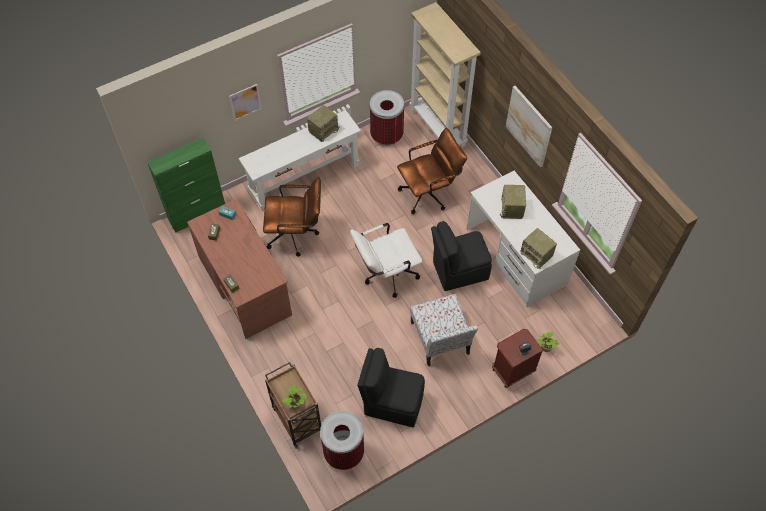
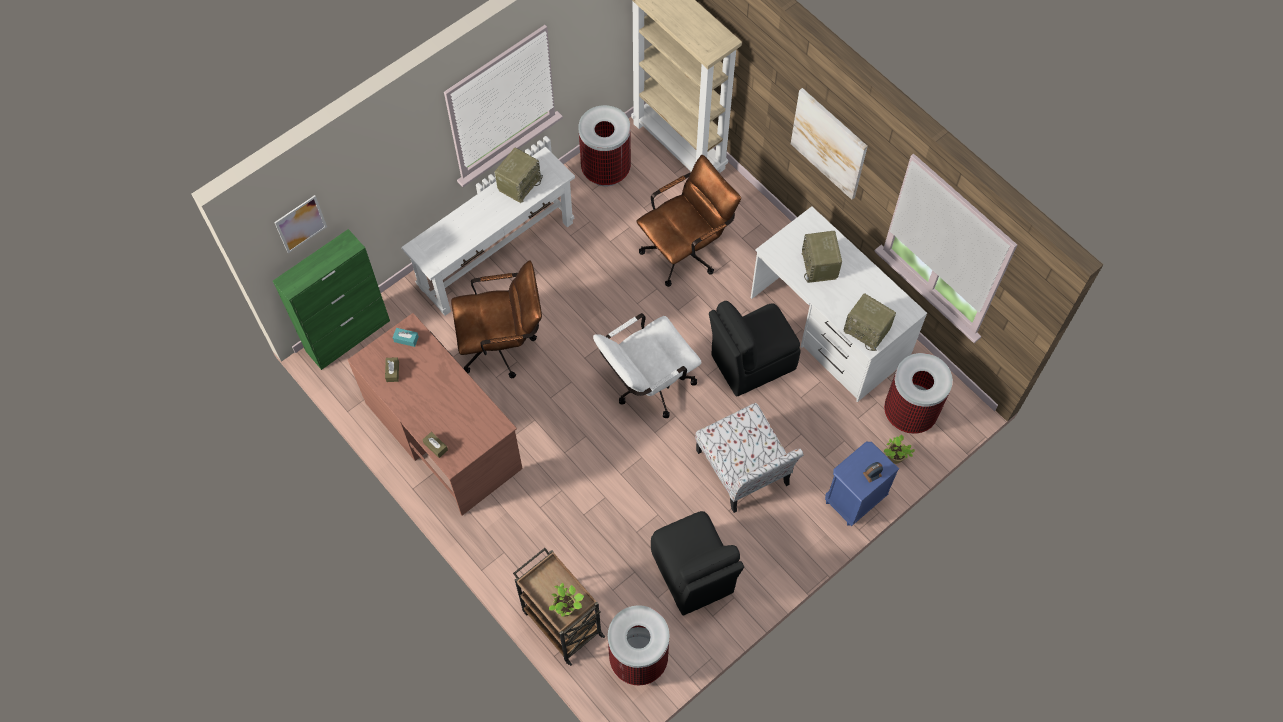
camera: 10 degrees left, 5 degrees up
(245, 102) = (403, 166): picture -> picture (300, 224)
(392, 402) = (693, 574): black chair -> black chair turned 120 degrees counterclockwise
(512, 371) = (853, 500): brown nightstand -> blue nightstand
(561, 320) = (910, 413): none -> trash can

